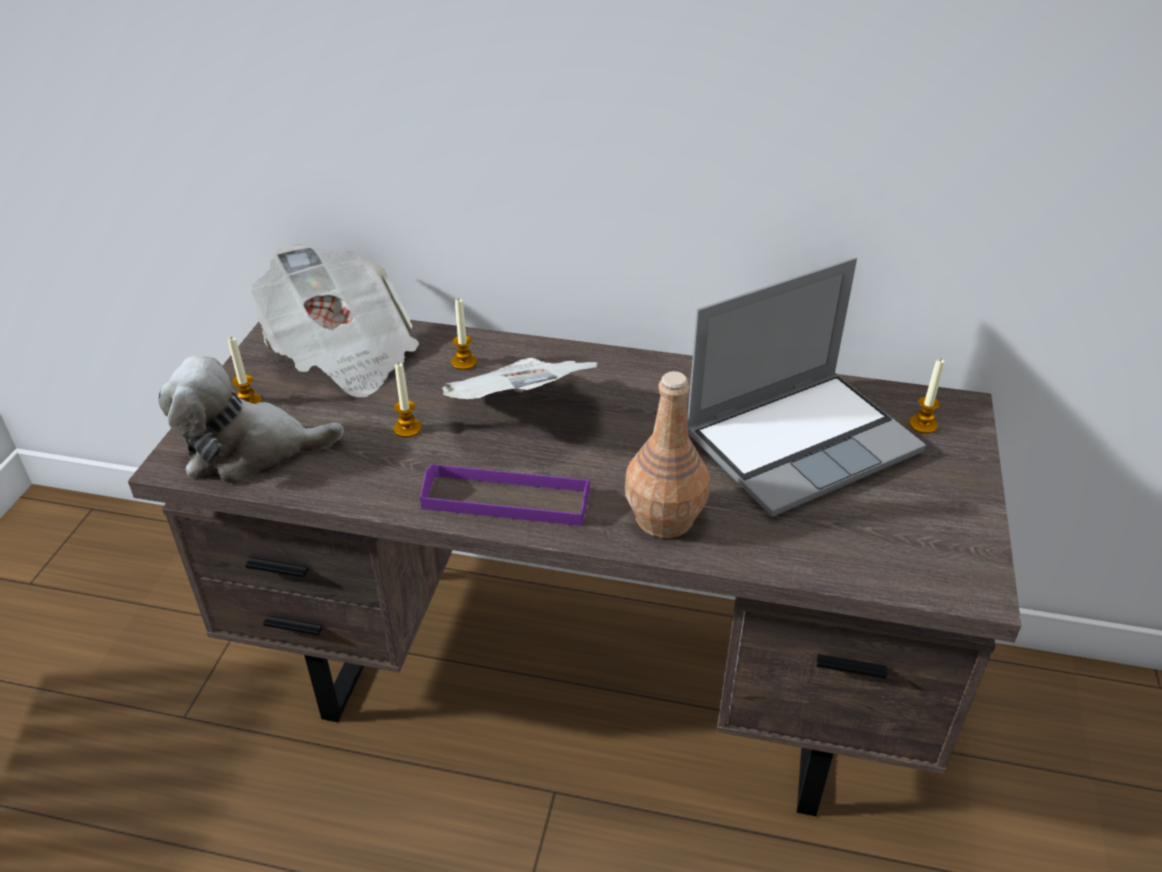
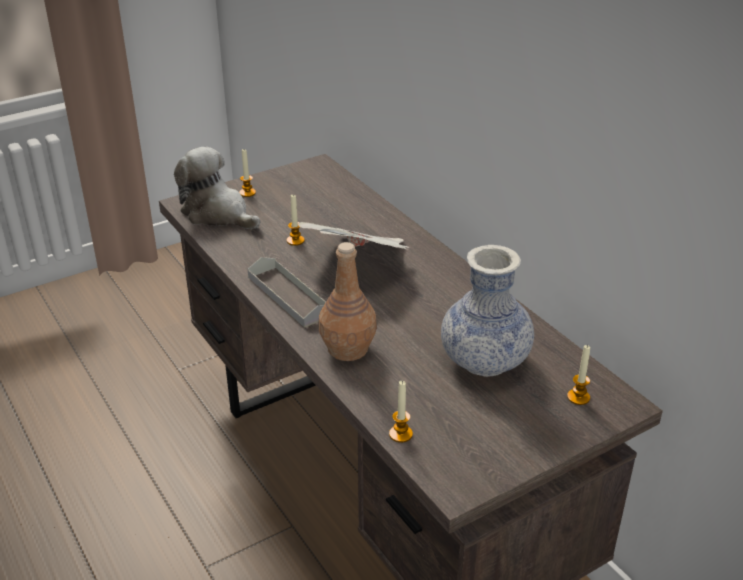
camera: 45 degrees right, 5 degrees down
(343, 354) = (319, 192): newspaper -> none
(464, 362) = (369, 225): candle -> candle (400, 434)
(506, 499) = (289, 296): purple tray -> grey tray
(802, 442) = (484, 361): laptop -> vase

